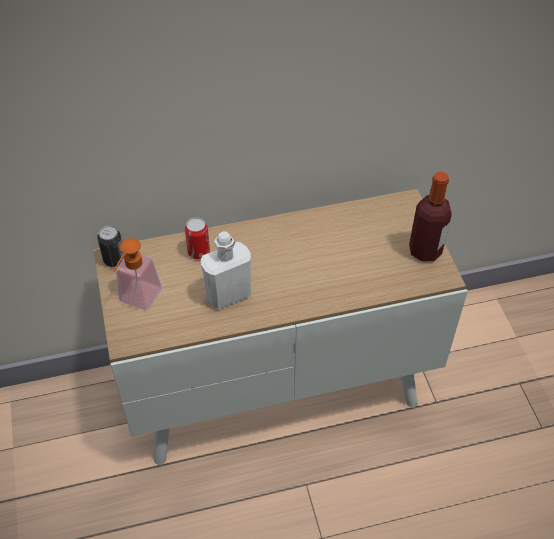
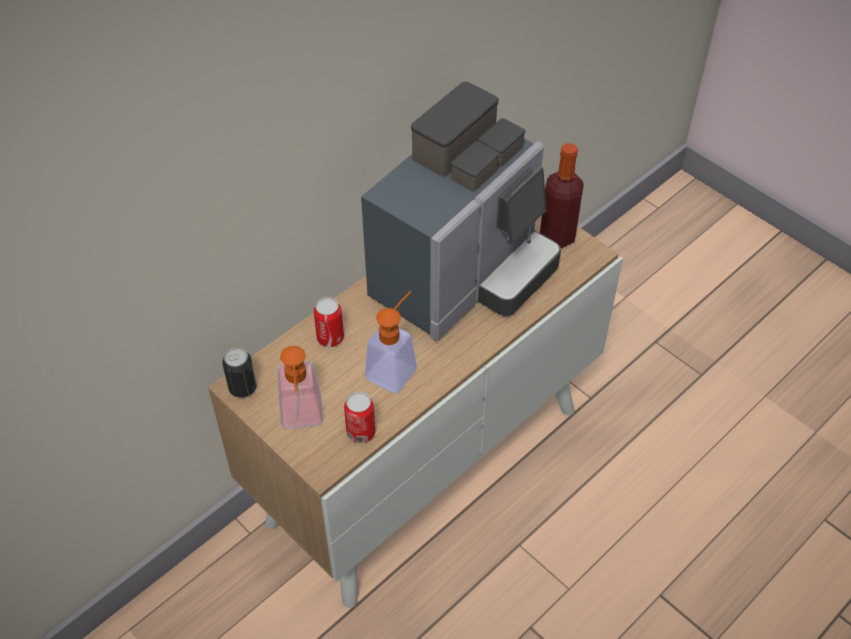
camera: 30 degrees left, 0 degrees up
(169, 329) = (361, 432): none -> can
(228, 295) = (395, 368): white bottle -> soap dispenser
(329, 250) = (464, 276): none -> coffee machine

